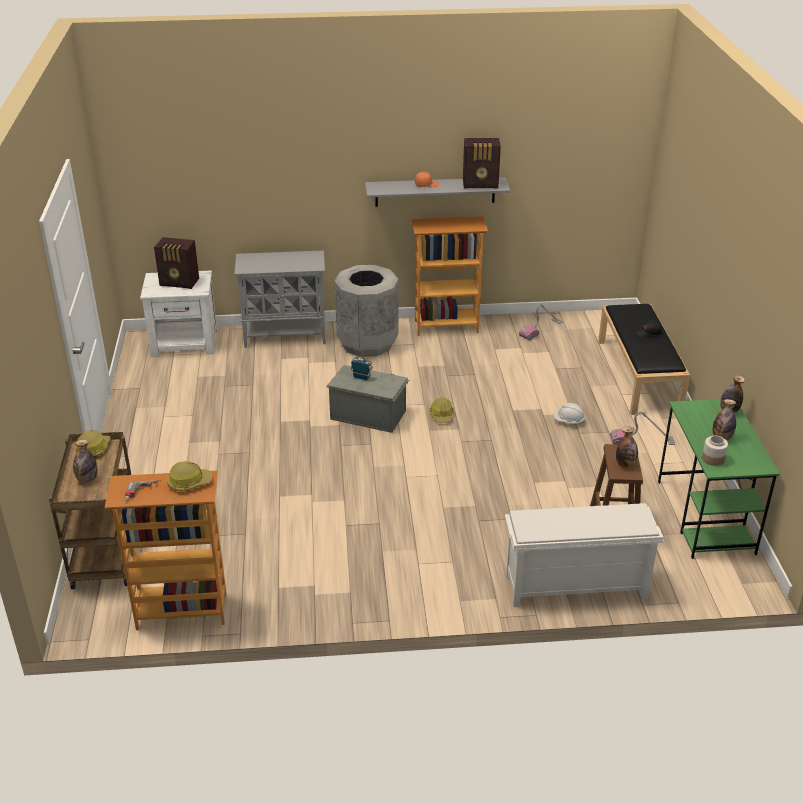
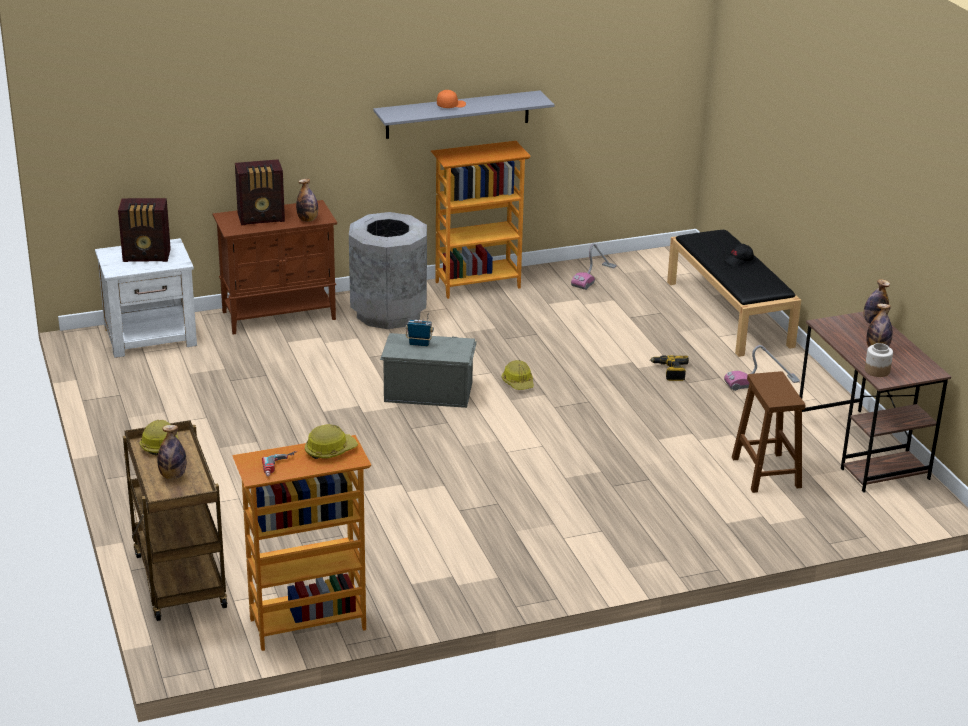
camera: 15 degrees left, 5 degrees down
(286, 335) = (280, 315): grey cabinet -> brown cabinet
(481, 184) = (516, 100): radio -> radio (262, 218)
(568, 421) = (670, 372): white hard hat -> power drill
(574, 587) = (748, 537): white shoe rack -> none
(625, 464) = (780, 391): bottle -> bottle (307, 220)
(705, 517) = (862, 450): green desk -> brown desk

